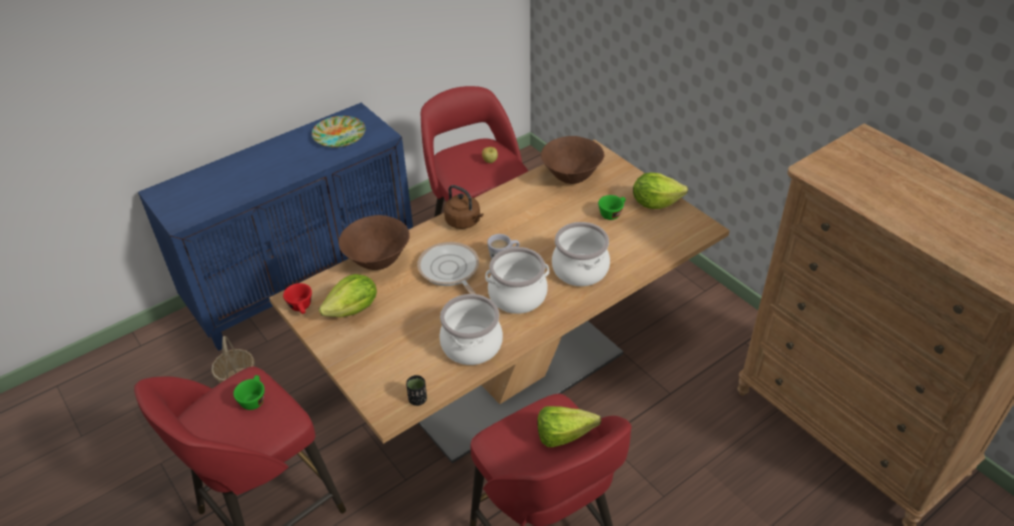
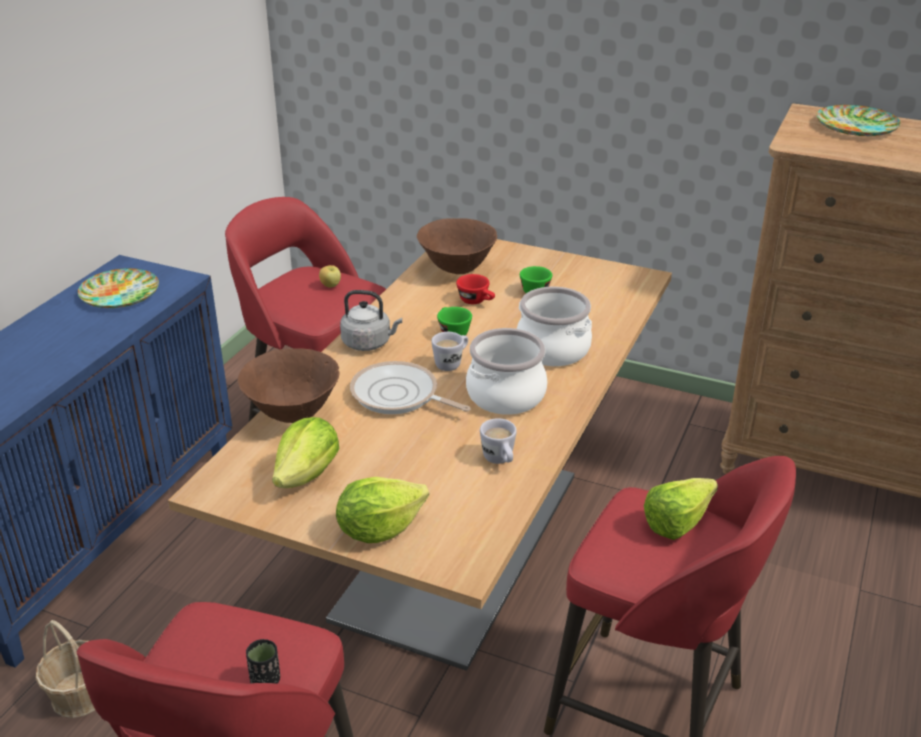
camera: 30 degrees left, 10 degrees down
(253, 399) = (234, 637): green cup -> green cup (452, 332)
(302, 308) = (230, 496): red cup -> red cup (477, 301)
(418, 399) = (487, 540): black cup -> black cup (265, 680)
(464, 222) = (369, 343): brown kettle -> grey kettle
(472, 345) = (500, 461): cooking pot -> white mug
(655, 203) = (572, 268): lettuce -> lettuce (379, 529)
(891, 165) = (856, 126): none -> plate

